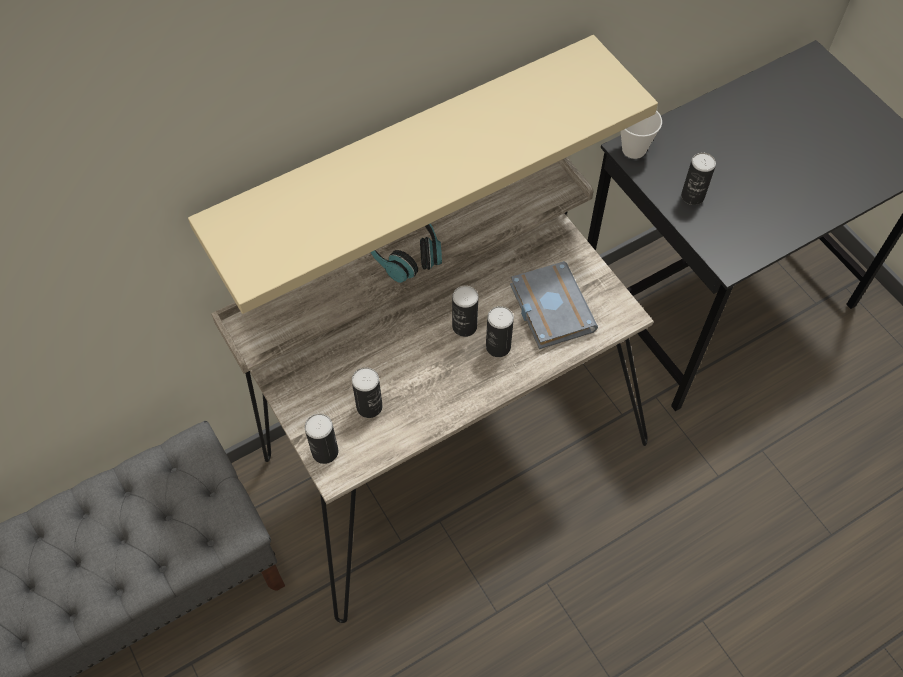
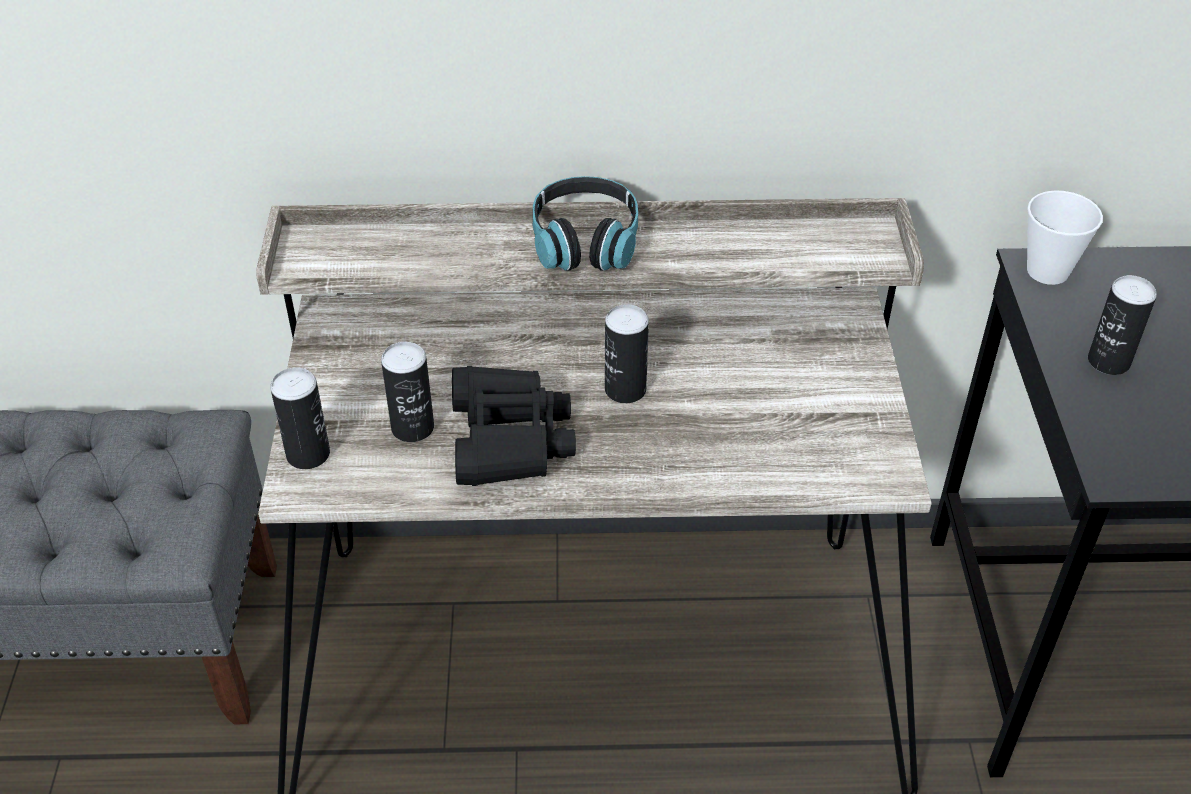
camera: 30 degrees right, 15 degrees down
(404, 153) = (634, 83): beige shelf -> none
(426, 388) = (509, 439): none -> black binoculars
(498, 346) = (655, 434): can -> none
(548, 308) = (770, 418): grey book -> none

